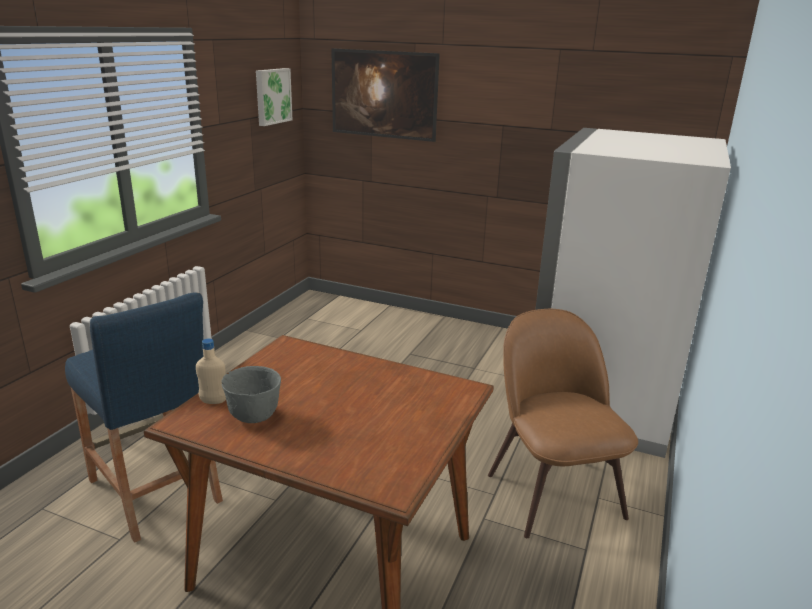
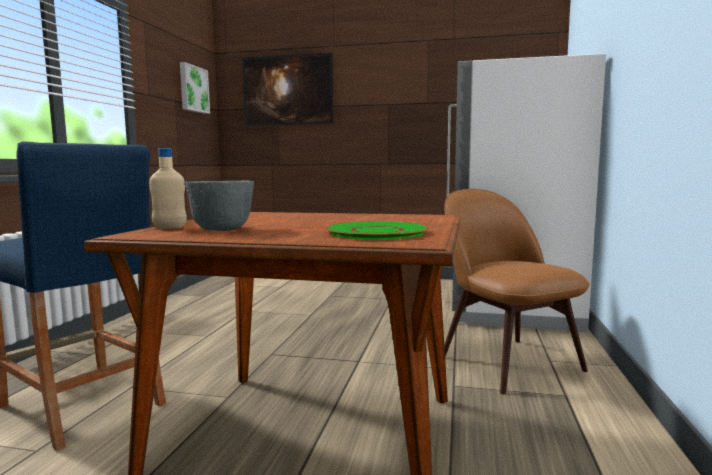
camera: 10 degrees left, 15 degrees down
(377, 447) = (376, 232): none -> green plate

